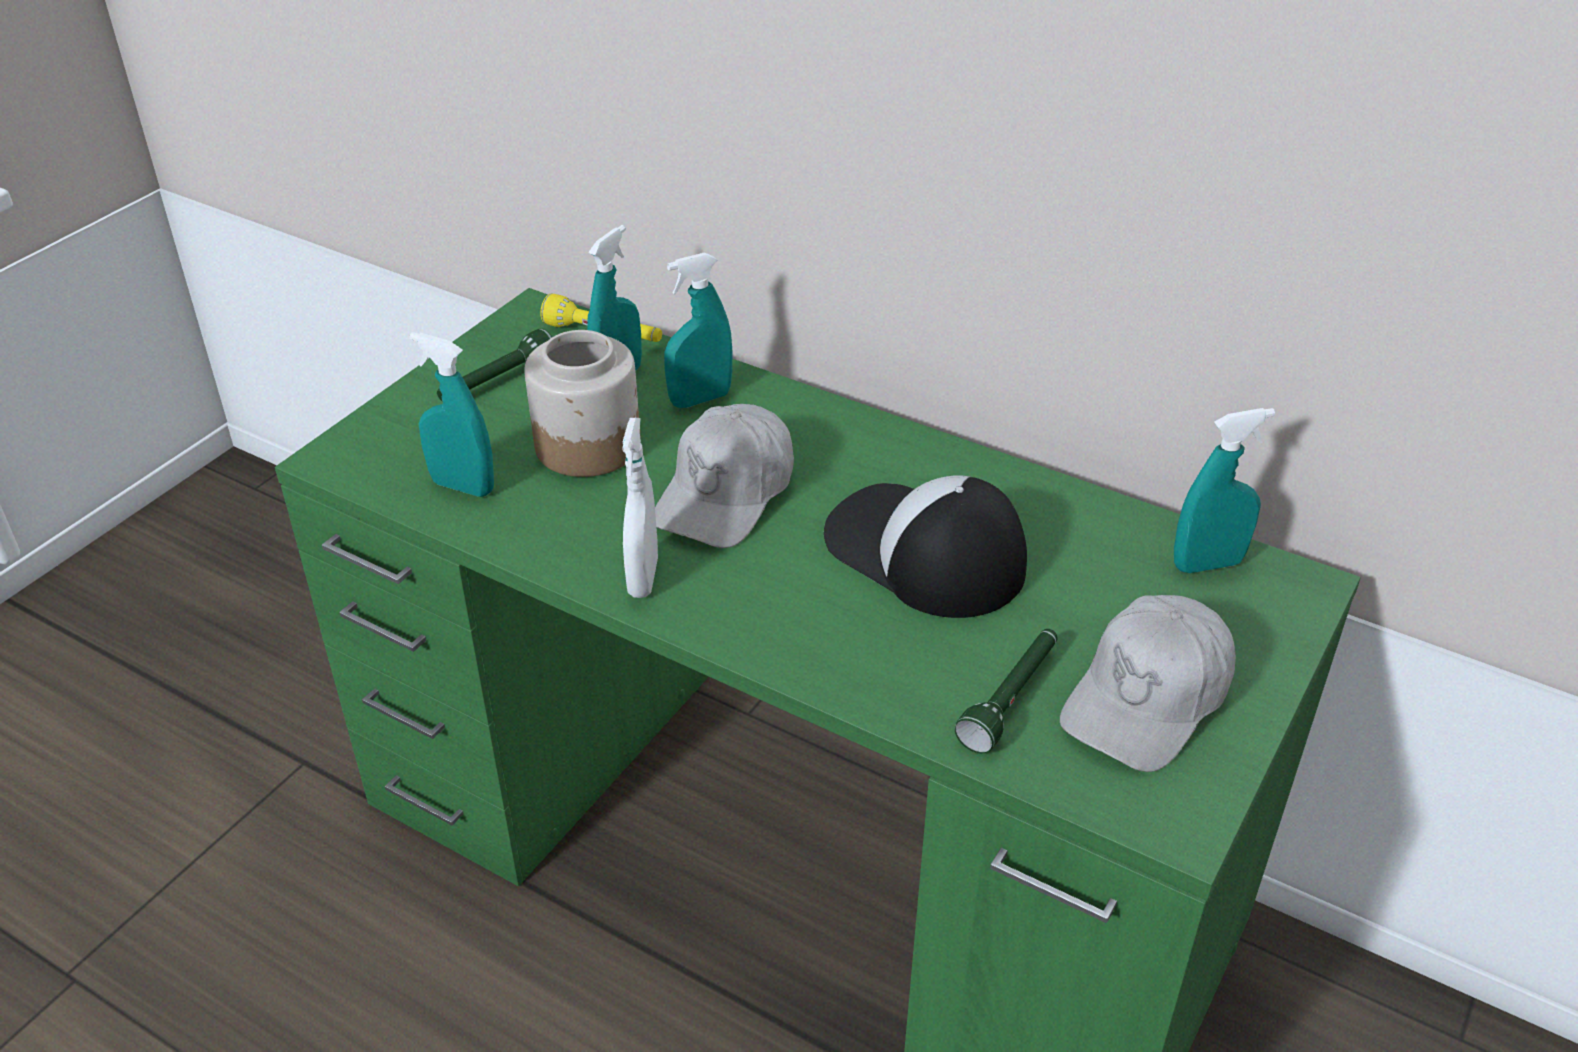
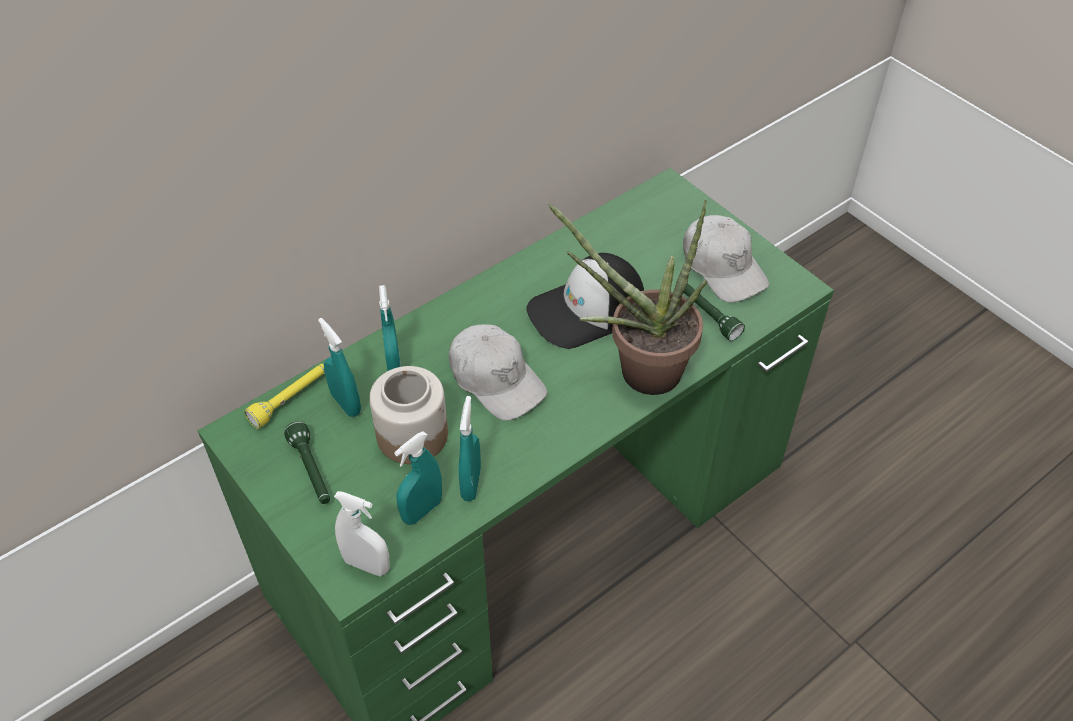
camera: 70 degrees left, 10 degrees up
(643, 577) = (554, 436): white spray bottle -> white spray bottle (367, 565)
(823, 639) = (637, 371): none -> potted plant
(1207, 564) = (641, 212): turquoise spray bottle -> turquoise spray bottle (471, 484)

